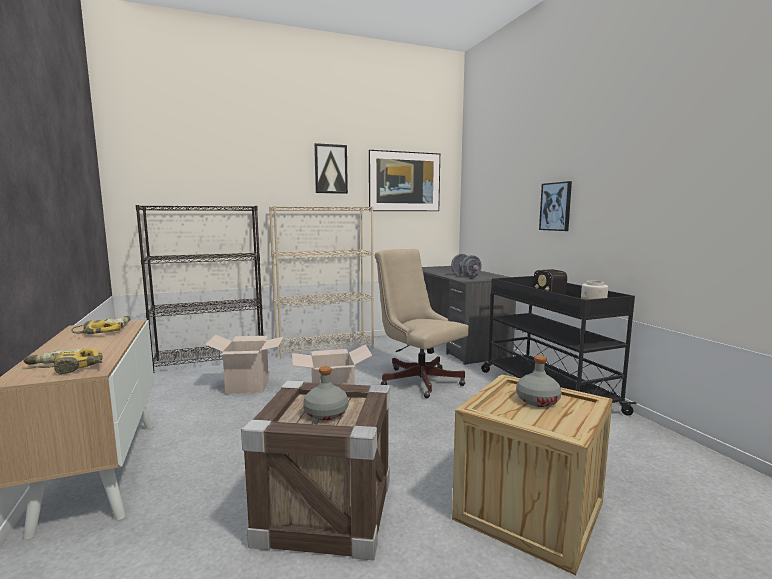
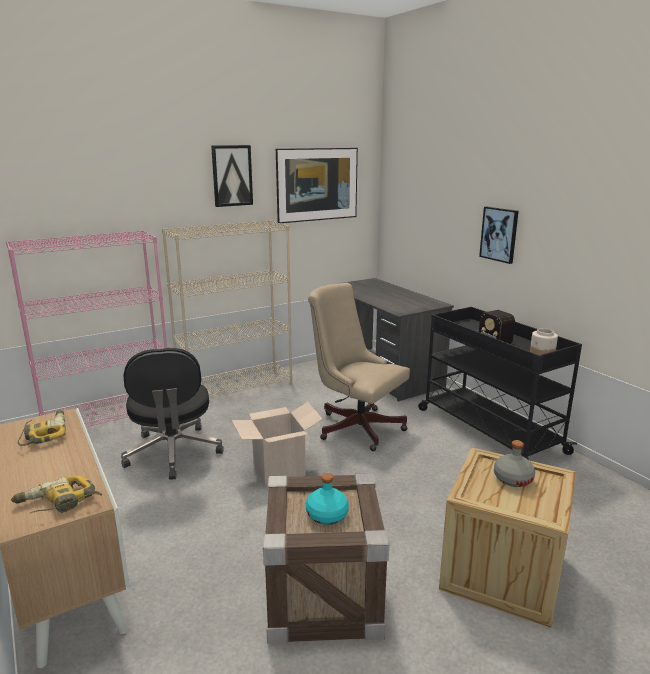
camera: 10 degrees left, 10 degrees up
(211, 360) = (109, 417): black bookcase -> pink bookcase
(248, 386) = (173, 453): cardboard box -> black office chair
(325, 413) = (326, 515): grey bottle -> turquoise bottle
(465, 276) = (396, 303): grey dumbbell -> none

